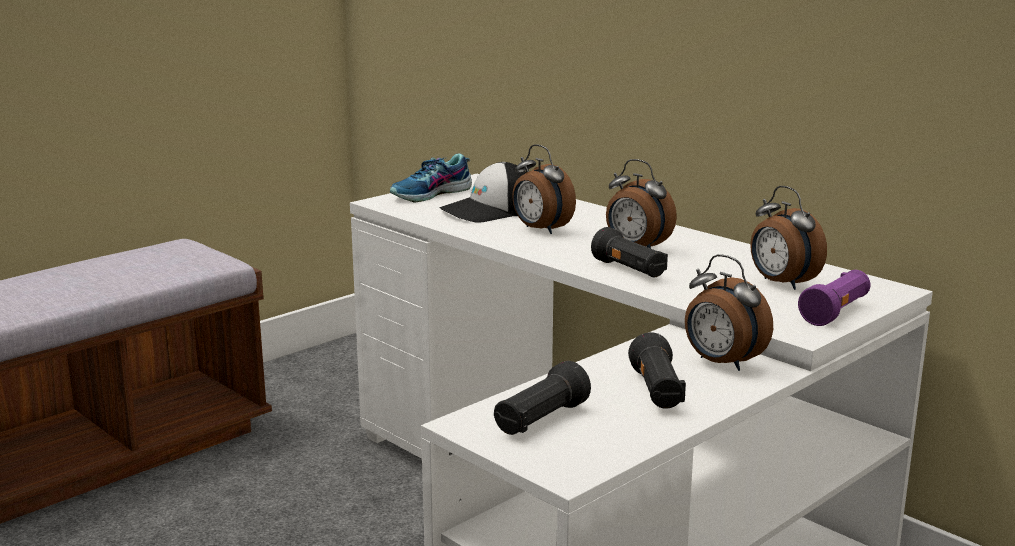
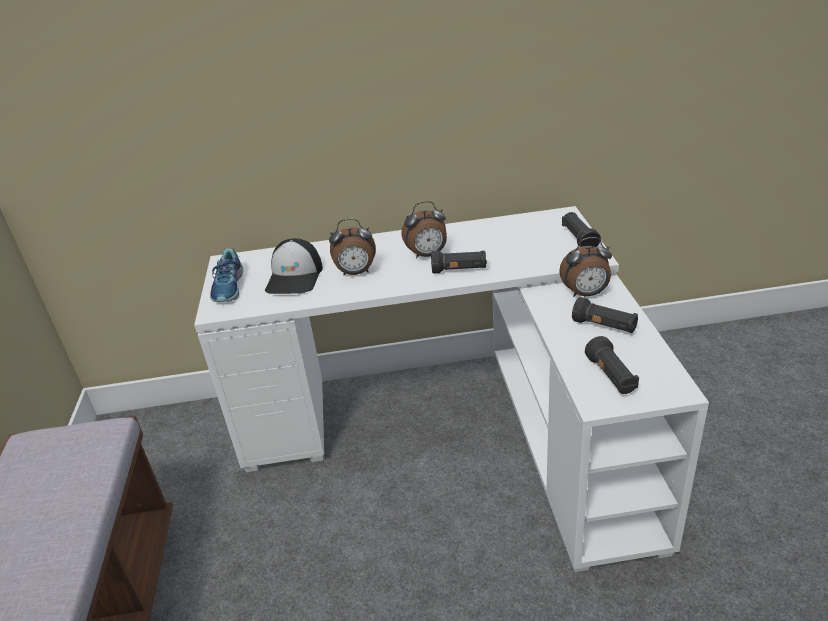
camera: 50 degrees left, 15 degrees up
(781, 283) = (527, 236): alarm clock -> none
(835, 312) = (579, 239): purple flashlight -> black flashlight

